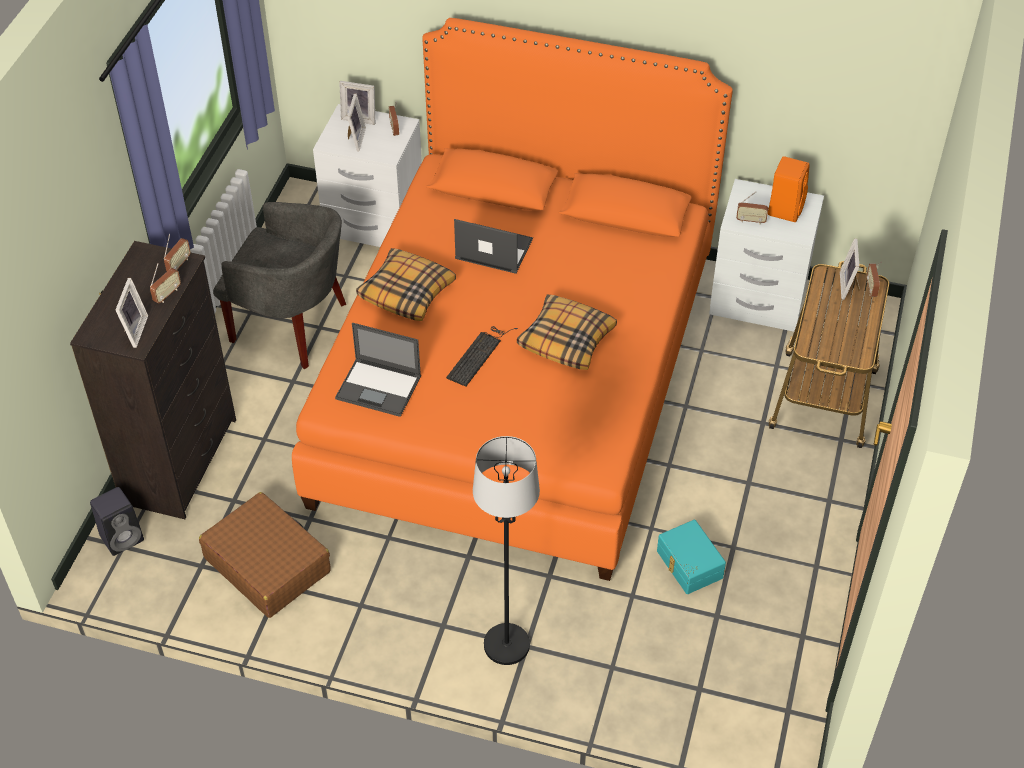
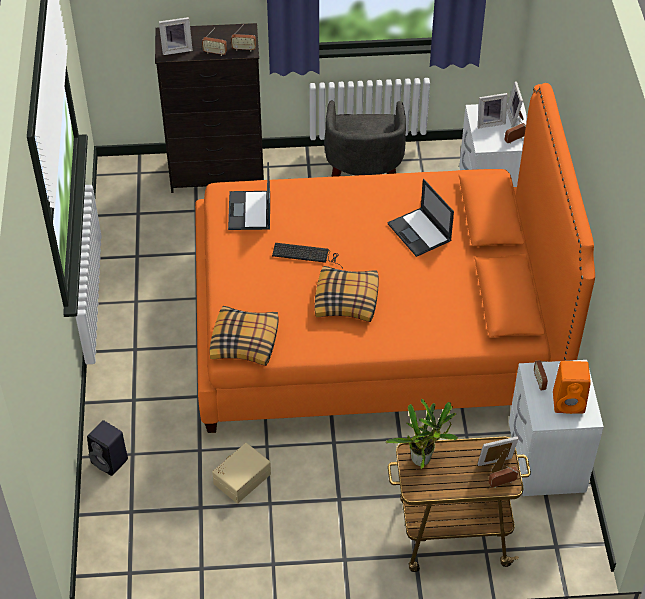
camera: 70 degrees right, 0 degrees up
(123, 537) = (146, 170): black speaker -> black speaker (111, 461)
(267, 564) = (151, 244): brown suitcase -> none
(407, 292) = (350, 199): pillow -> pillow (245, 342)
(493, 249) = (420, 233): laptop -> laptop turned 150 degrees clockwise
(506, 645) = (130, 388): black floor lamp -> none
(688, 565) = (241, 478): turquoise storage box -> beige storage box
(820, 339) = (423, 458): none -> potted plant

